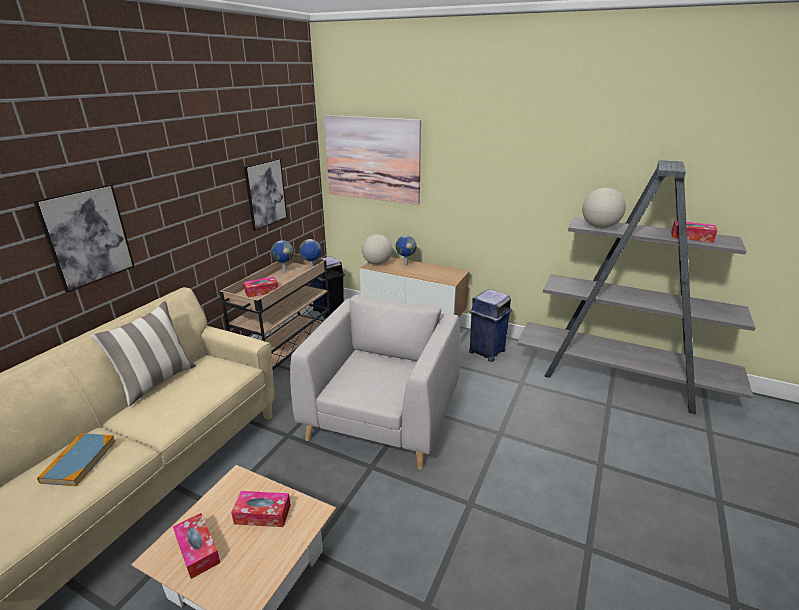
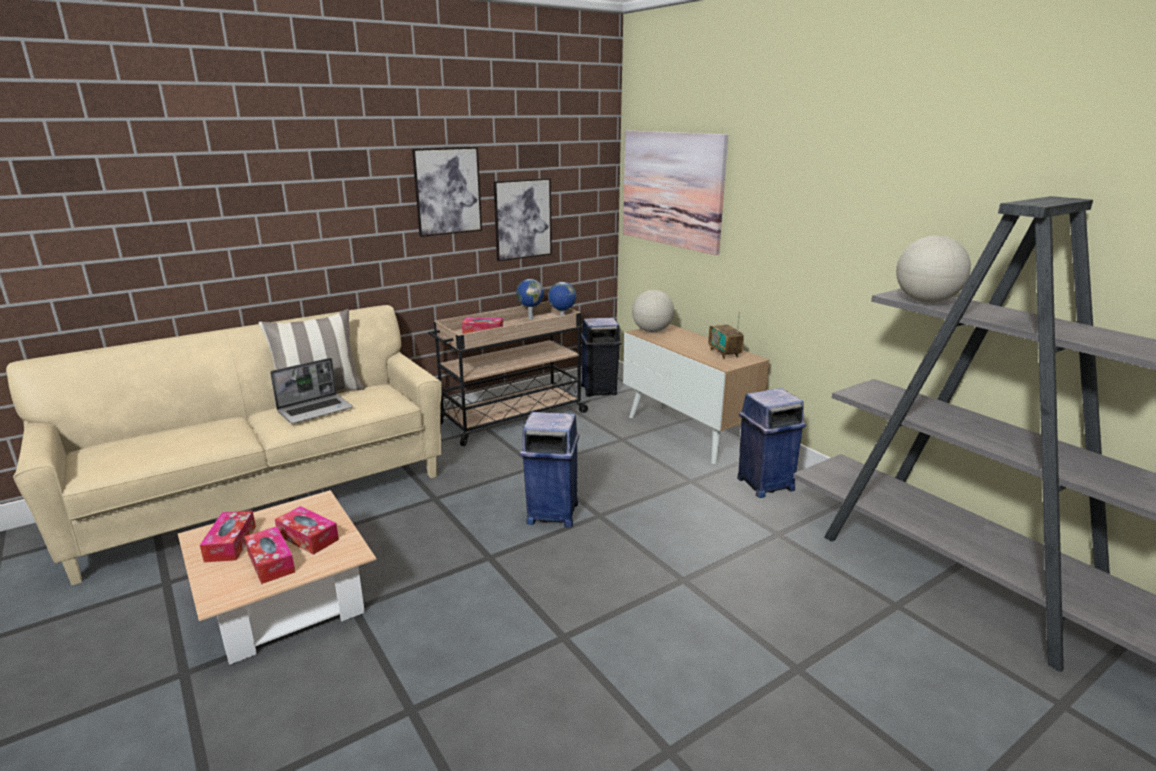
camera: 30 degrees right, 5 degrees down
(79, 461) = (196, 433): book -> none
(87, 236) = (285, 225): picture -> picture (447, 191)
(178, 399) = (316, 410): none -> laptop
(382, 416) = (551, 513): grey armchair -> blue trash can
(405, 264) = (687, 338): globe -> none
(440, 271) = (724, 353): none -> radio
(691, 237) = (1081, 334): tissue box -> tissue box (271, 562)

